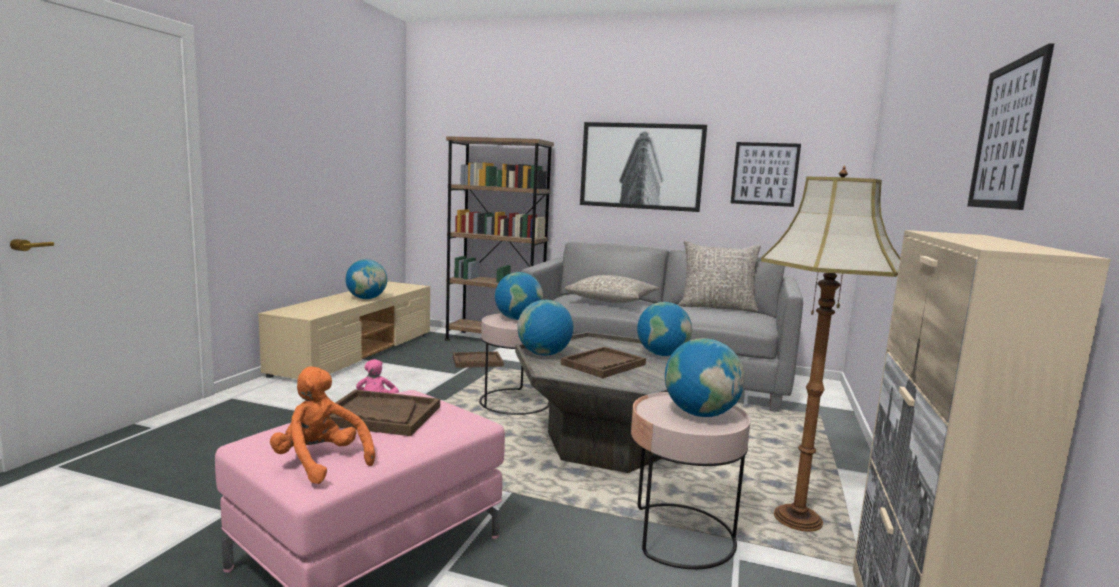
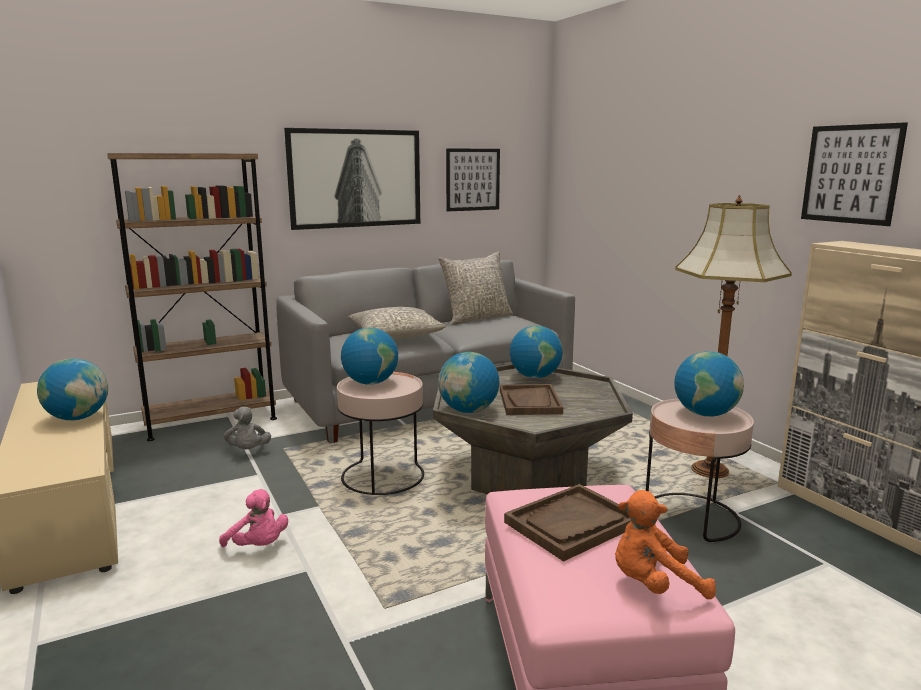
camera: 45 degrees left, 5 degrees up
(477, 361) = (248, 451): brown tray -> grey plush toy

